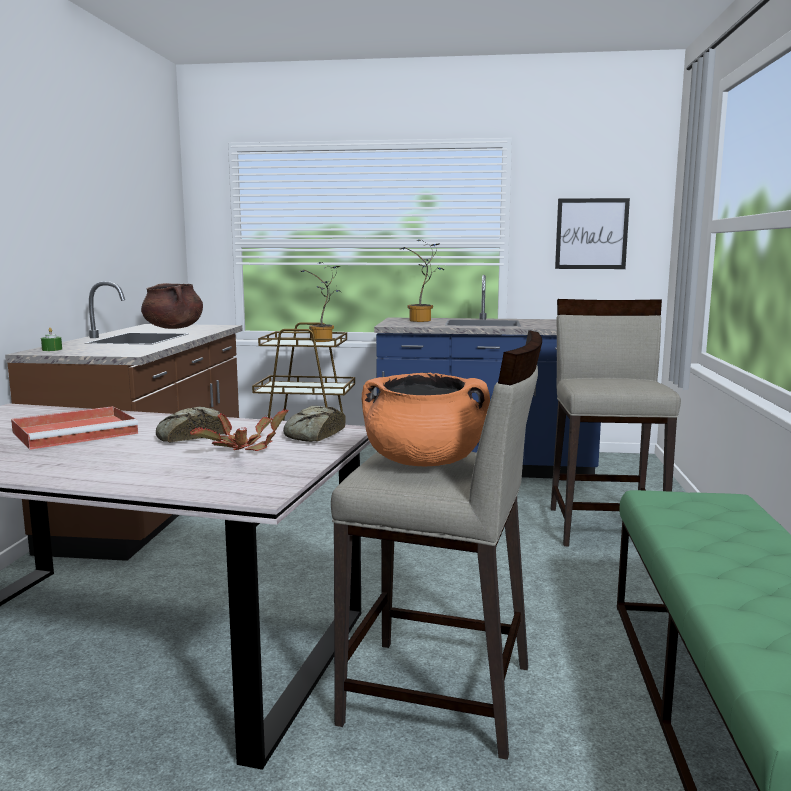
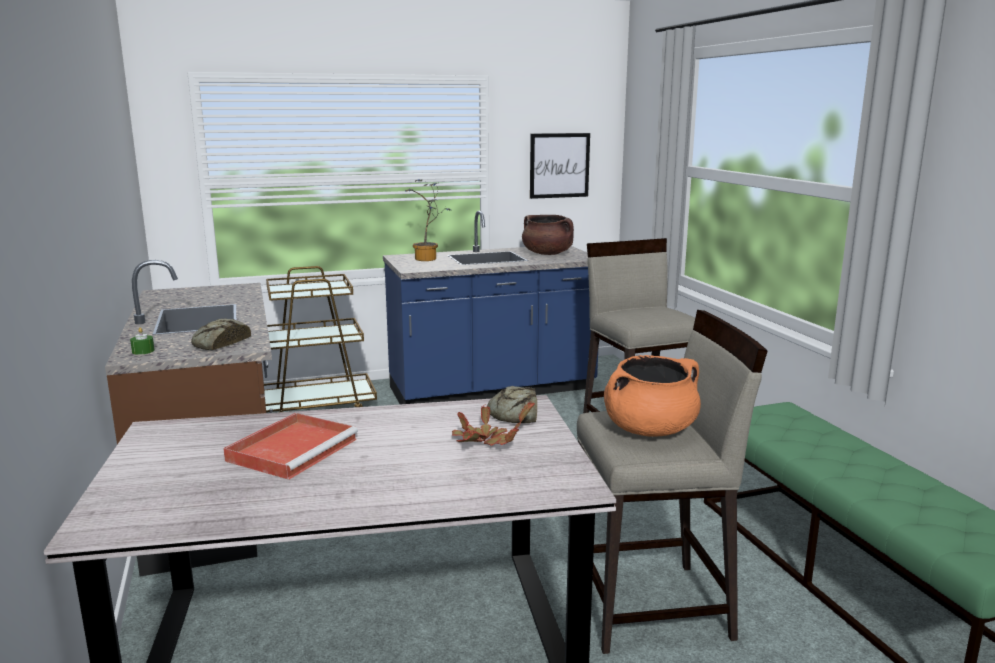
camera: 25 degrees left, 5 degrees up
(174, 328) = (198, 296): brown cooking pot -> brown cooking pot (547, 254)
(190, 436) = (411, 434): bread -> bread (219, 343)
(323, 341) = (328, 286): potted plant -> none

